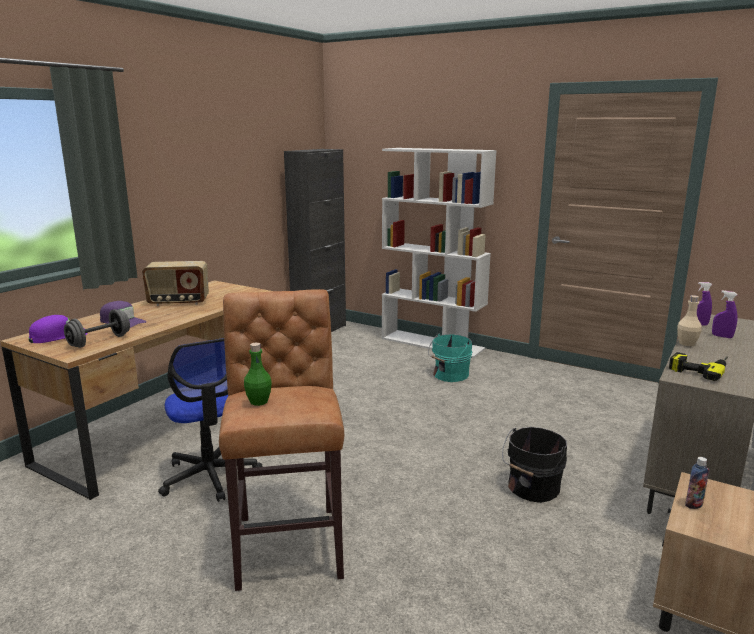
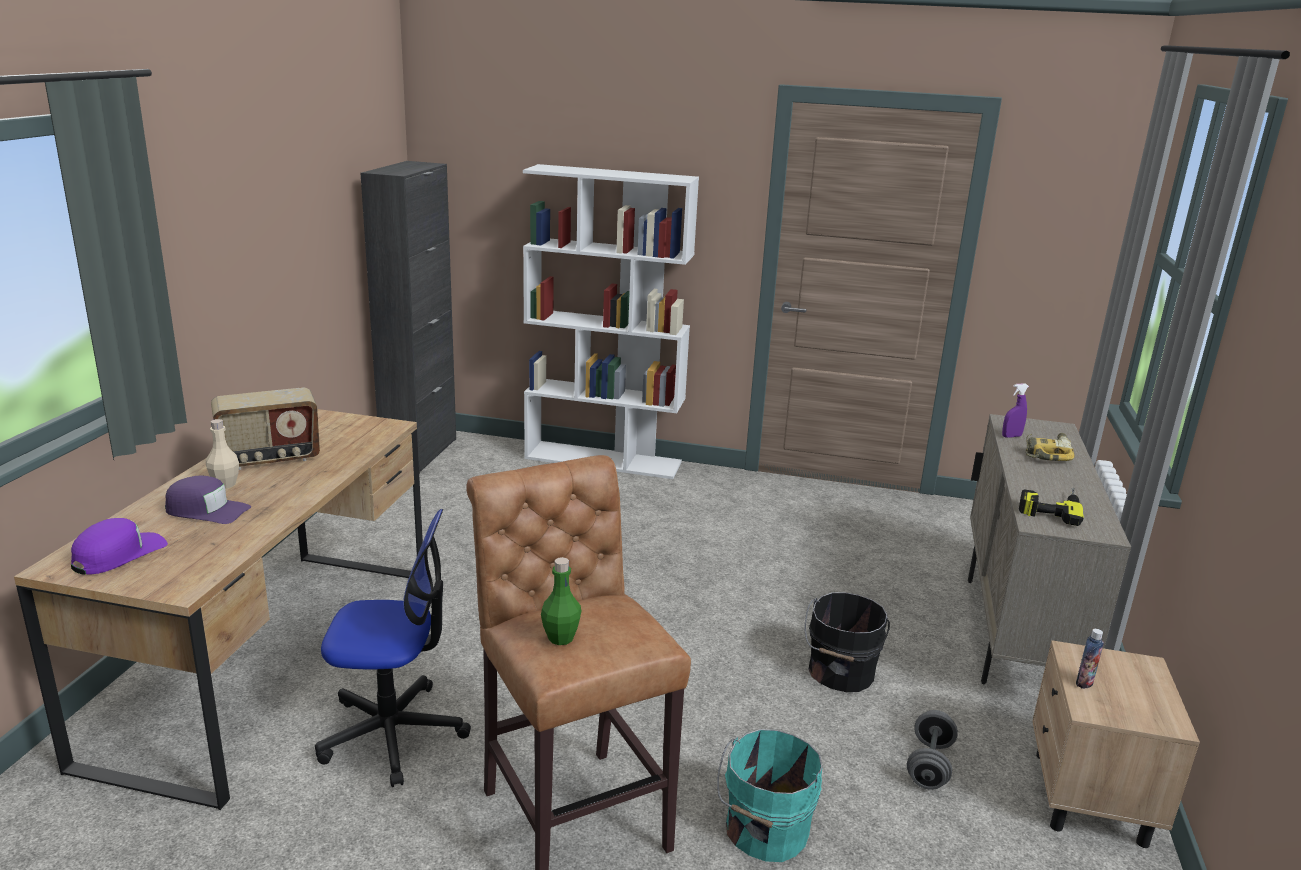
camera: 20 degrees left, 5 degrees up
(99, 341) = (204, 556): grey dumbbell -> grey dumbbell (929, 765)
(210, 476) = (393, 733): office chair -> office chair turned 45 degrees counterclockwise
(449, 375) = (653, 512): turquoise bucket -> turquoise bucket (765, 831)
(686, 344) = (1015, 469): beige bottle -> beige bottle (225, 484)
(722, 336) = (1045, 453): purple spray bottle -> power drill

